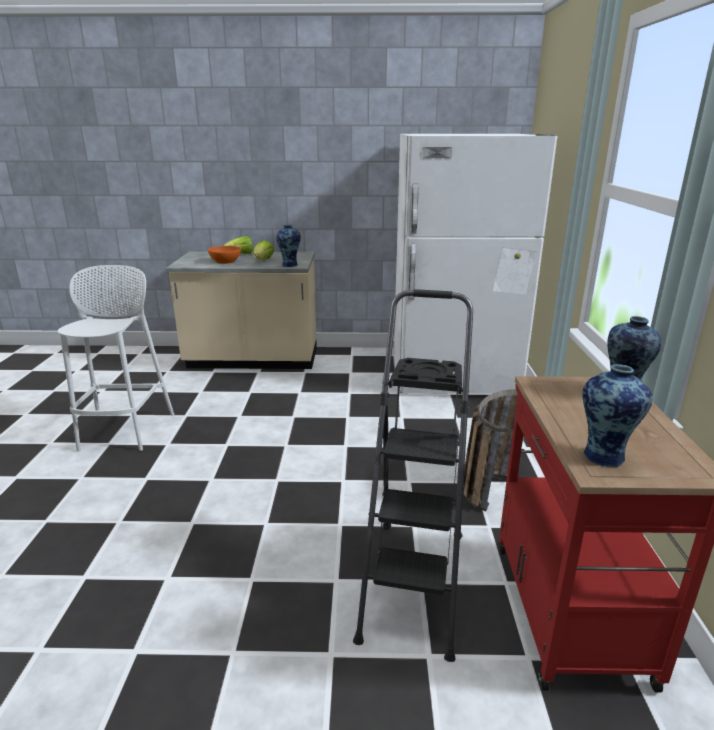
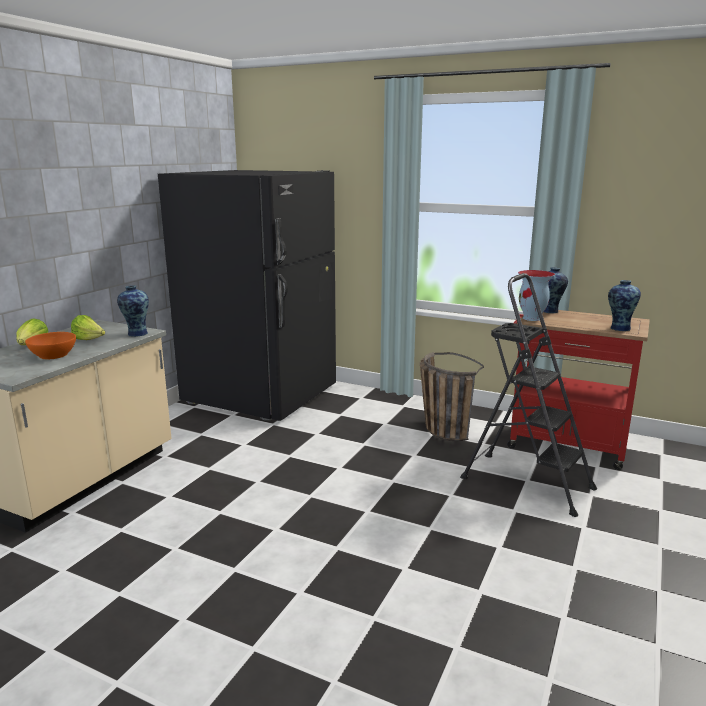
camera: 65 degrees left, 5 degrees down
(124, 430) = (159, 603): white stool -> none
(453, 371) = (261, 393): white fridge -> black fridge
(552, 383) = (532, 318): none -> vase

